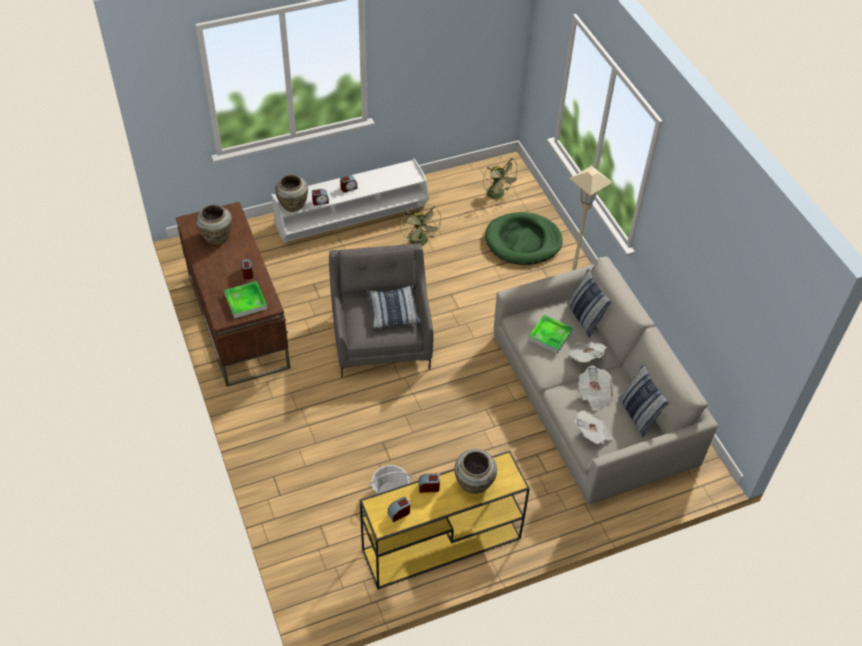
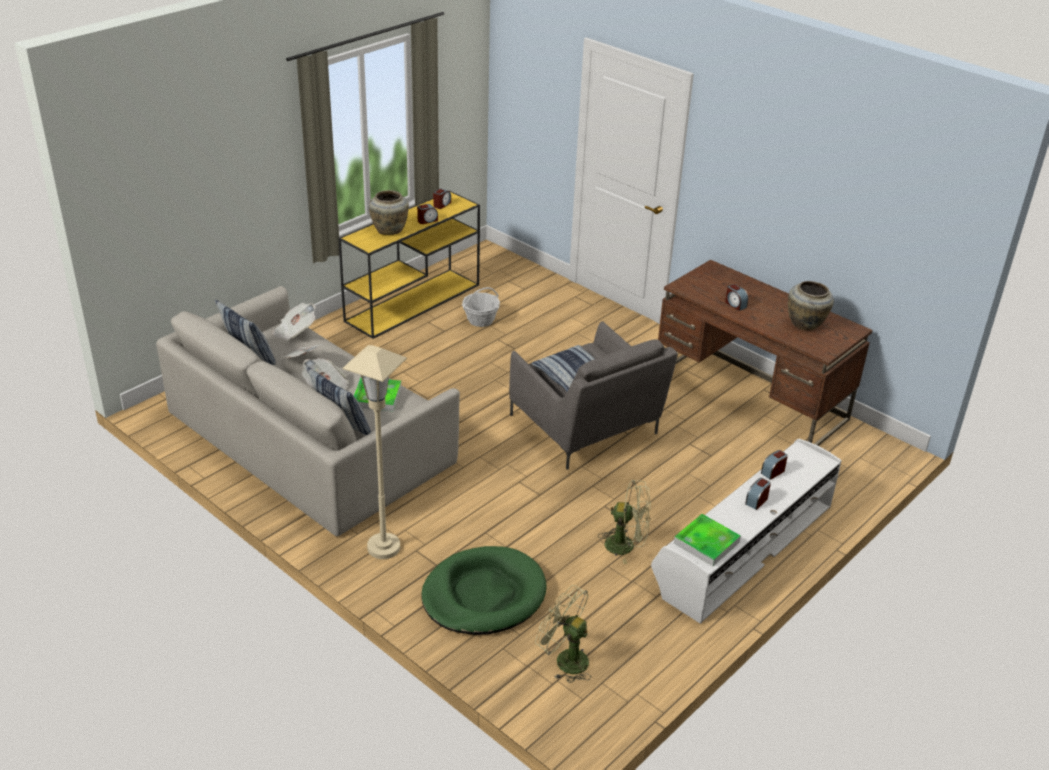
camera: 155 degrees right, 15 degrees down
(246, 301) = (708, 283): tray -> tray (706, 543)
(293, 204) = (801, 457): beige vase -> none
(420, 242) = (626, 546): green fan -> green fan turned 150 degrees clockwise

